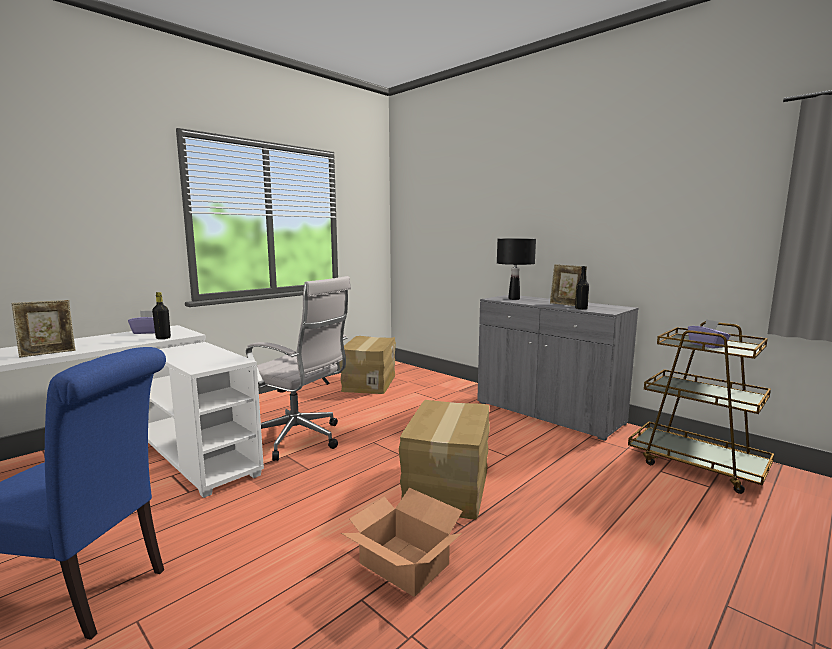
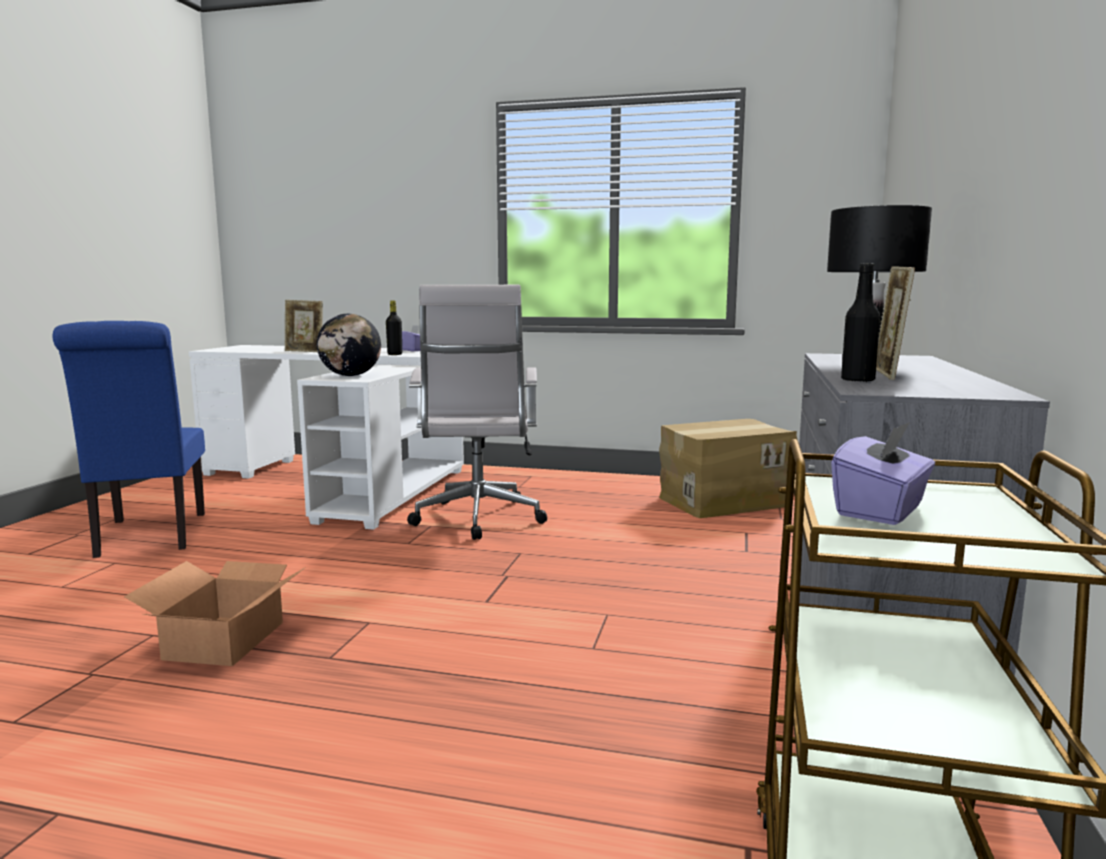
camera: 60 degrees right, 0 degrees up
(210, 361) = (350, 376): none -> globe
(449, 485) = (438, 625): cardboard box -> none

